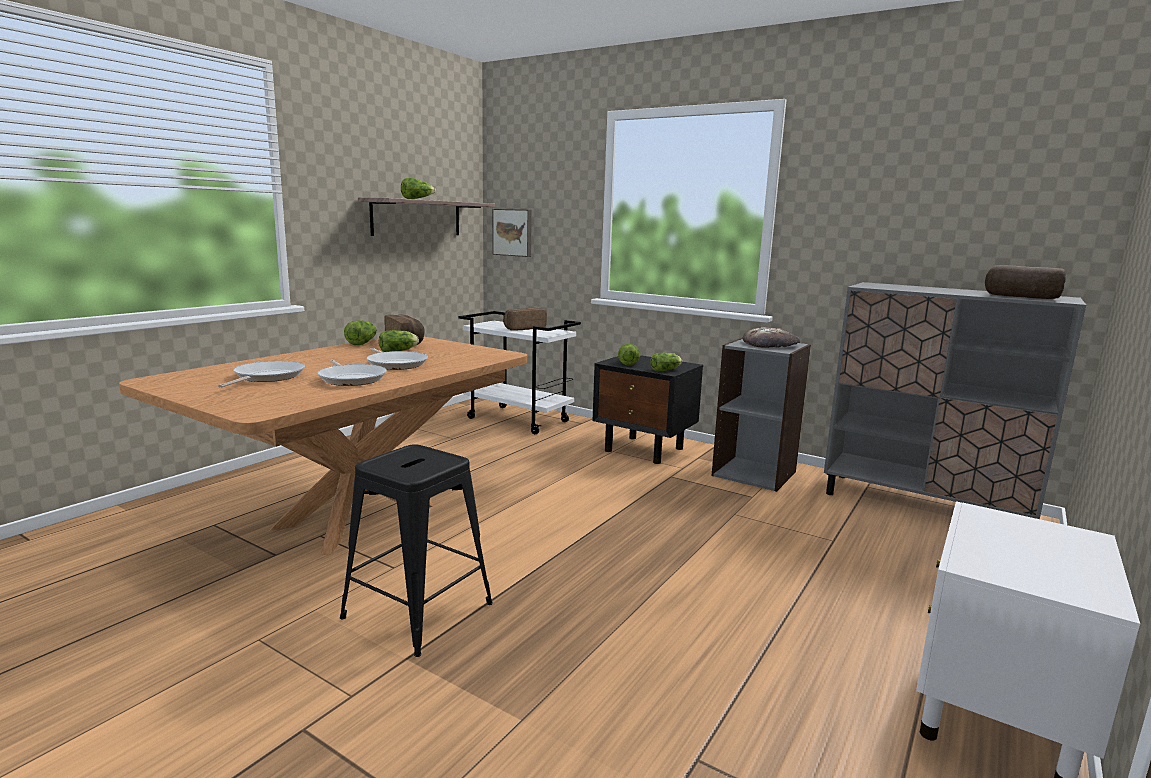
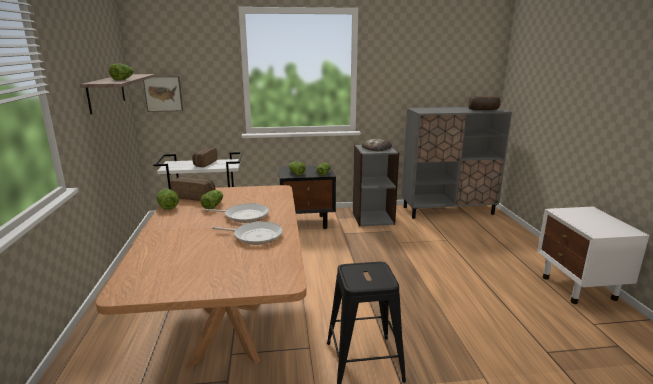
camera: 40 degrees left, 5 degrees up
(266, 377) = (199, 256): frying pan -> none

